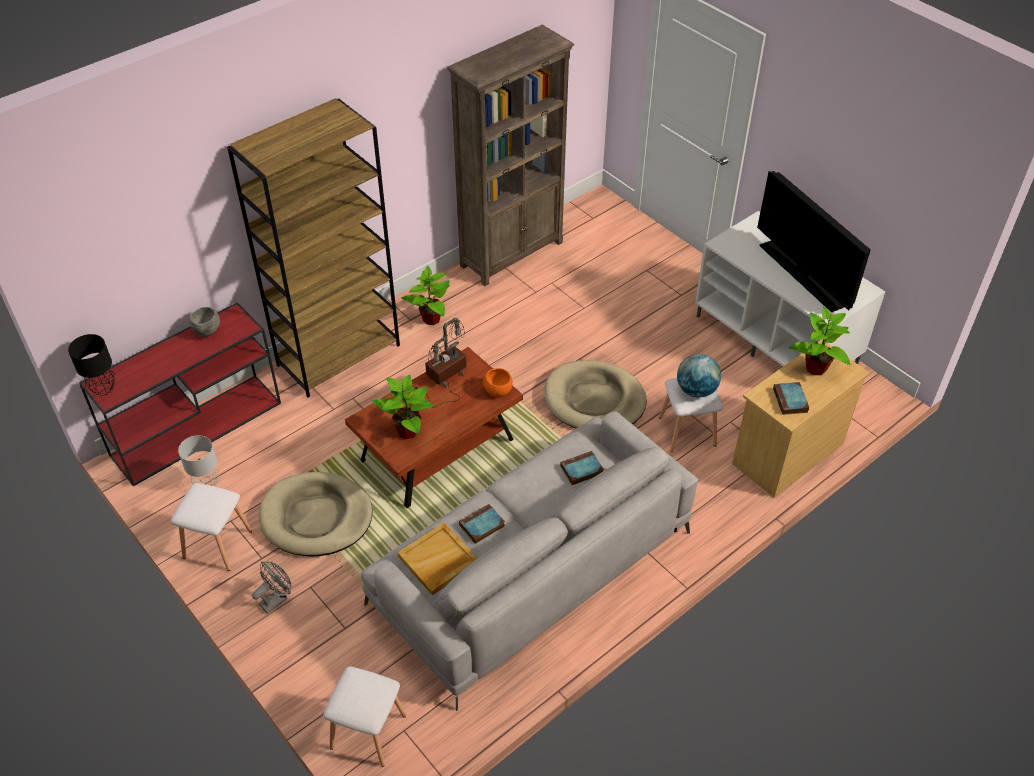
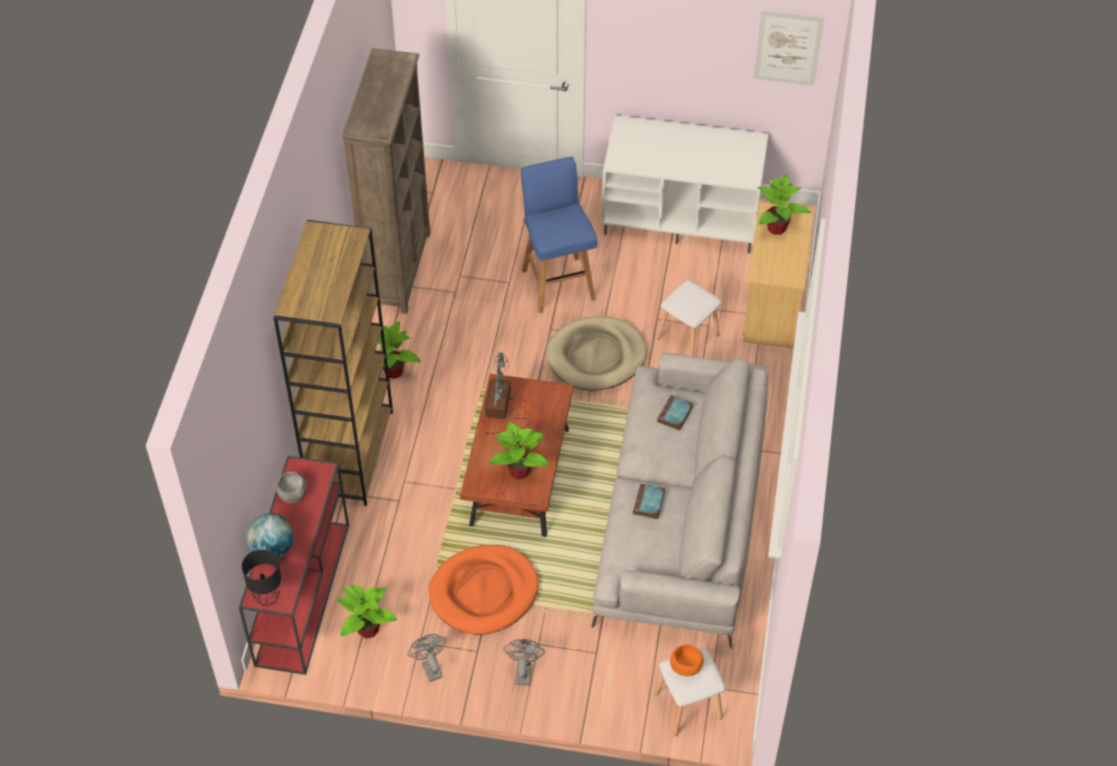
camera: 40 degrees left, 5 degrees up
(208, 484) = (367, 629): grey table lamp -> potted plant
(216, 544) = (430, 667): white stool -> grey fan
(316, 517) = (484, 592): beige dog bed -> orange dog bed
(438, 561) = (646, 549): beige tray -> none
(497, 391) = (551, 394): orange bowl -> orange bowl (685, 667)
(621, 330) = (558, 283): none -> blue stool
(696, 390) = (692, 298): globe -> globe (272, 549)
(790, 401) = (783, 265): book -> none
(803, 275) = (700, 155): television -> none
(927, 196) = (788, 48): none -> picture

